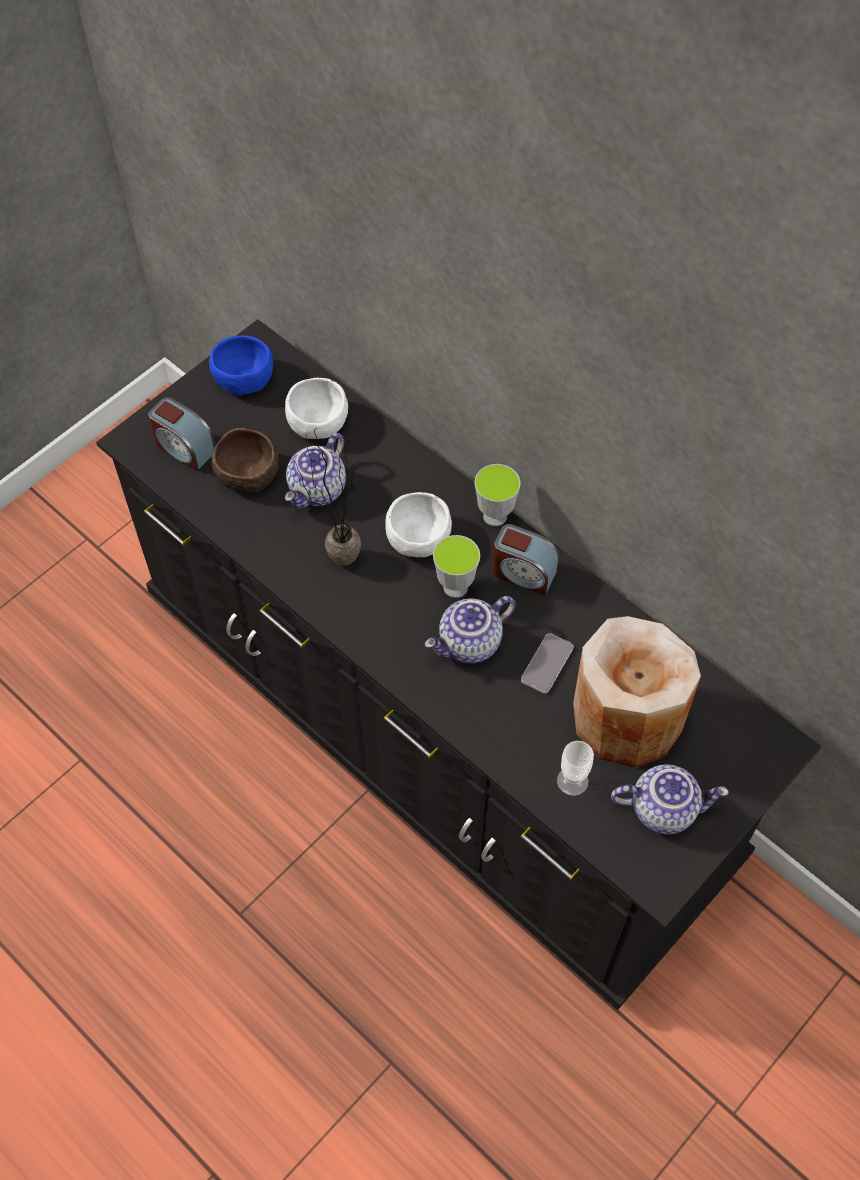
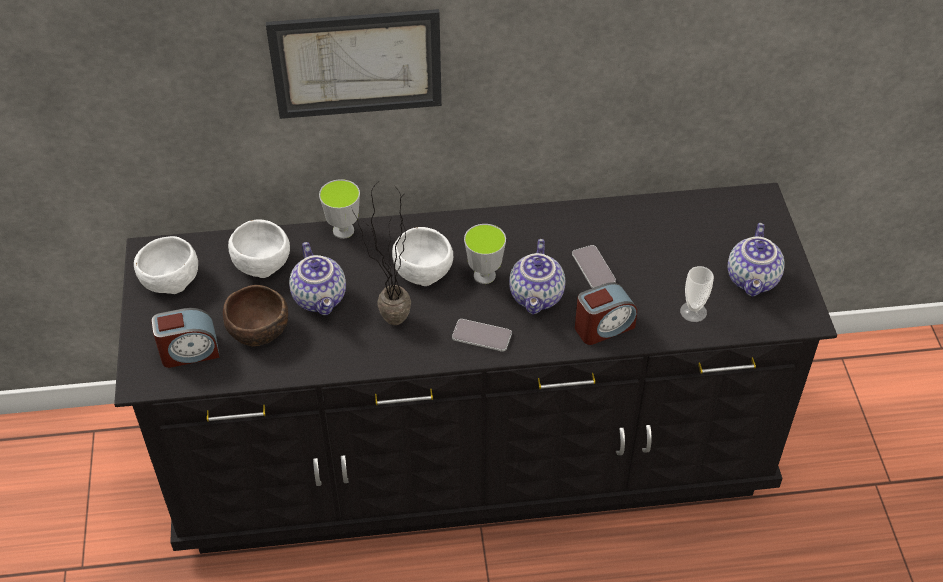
camera: 50 degrees left, 10 degrees down
(242, 377) = (168, 278): blue bowl -> white bowl
(385, 633) = (481, 336): none -> phone
(451, 309) = (356, 63): none -> picture
(495, 516) = (451, 220): cup -> cup (343, 230)
(523, 573) = (511, 234): alarm clock -> alarm clock (603, 327)
(626, 718) = (672, 256): beige vase -> none
(664, 807) = (753, 280): teapot -> teapot turned 150 degrees clockwise

